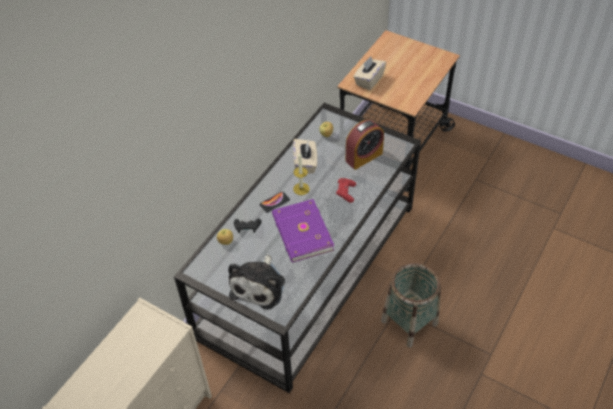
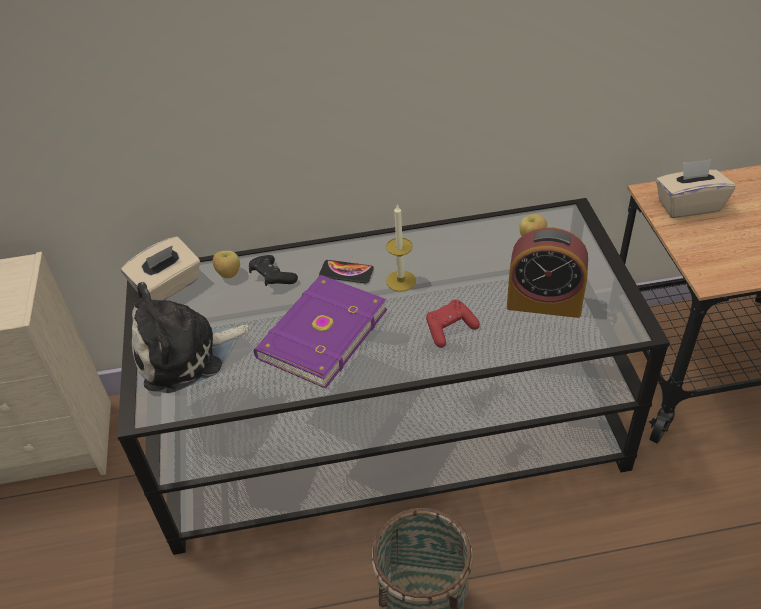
camera: 50 degrees right, 5 degrees down
(305, 164) = (451, 255): beige tissue box -> beige tissue box (168, 287)

